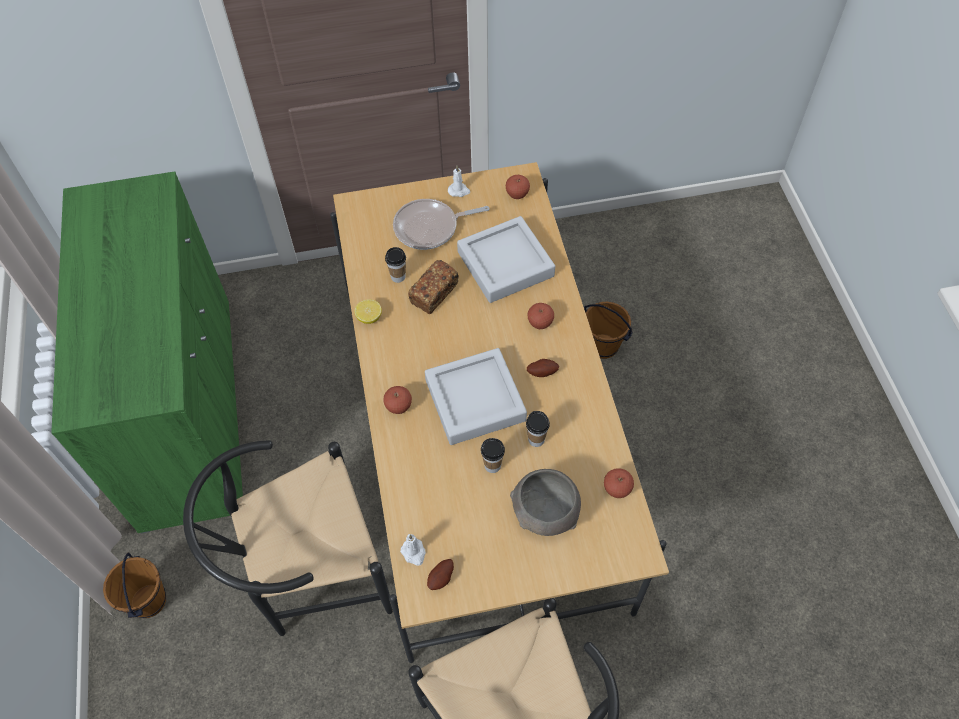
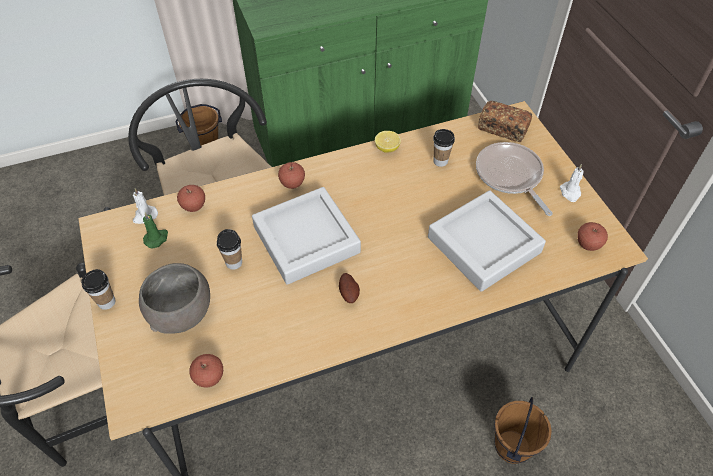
camera: 80 degrees right, 5 degrees down
(434, 293) = (427, 191): bread -> bread (502, 129)
(441, 578) = (119, 239): potato -> none
(448, 539) = (156, 238): none -> green candle
(536, 439) = (265, 296): cup -> cup (106, 302)
(540, 323) = (412, 285): apple -> apple (194, 206)

